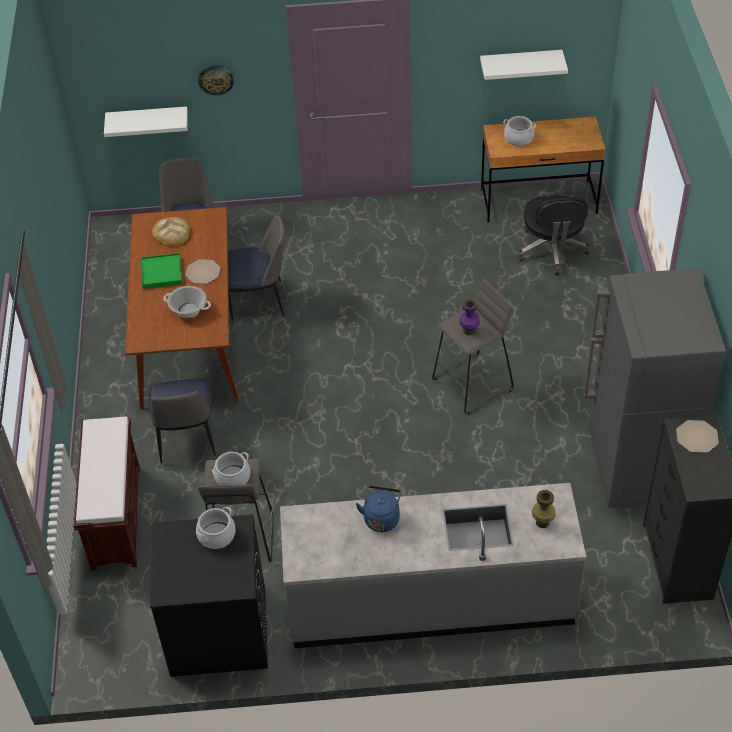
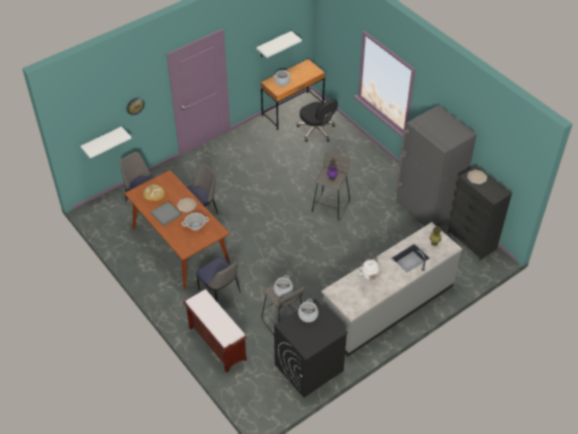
camera: 35 degrees left, 0 degrees up
(161, 272) = (166, 214): green tray -> grey tray
(381, 518) = (368, 273): blue kettle -> white kettle

